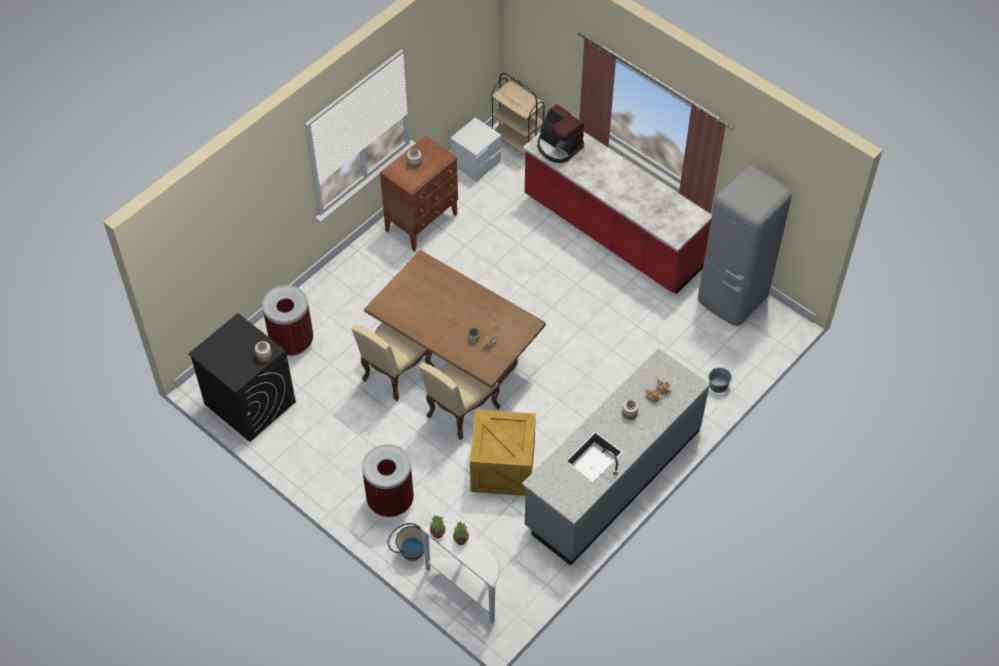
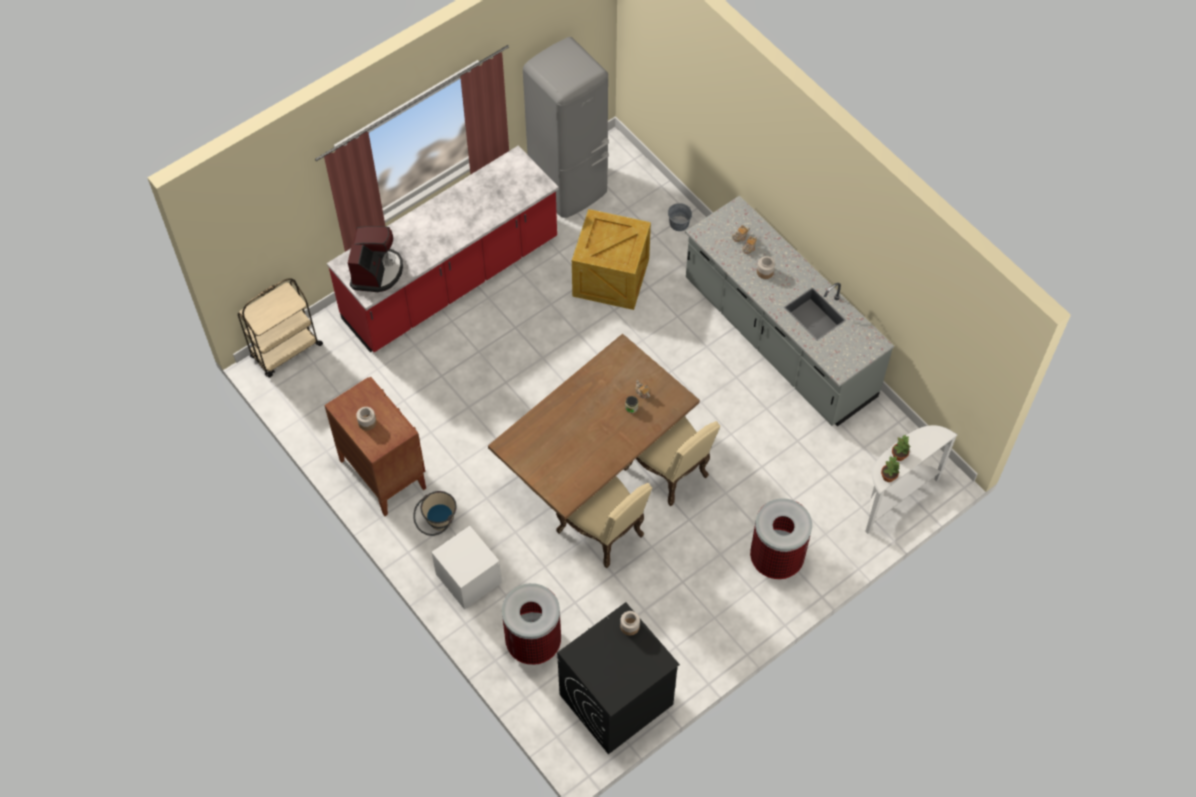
camera: 80 degrees left, 5 degrees up
(408, 550) = (842, 548): beige bucket -> beige bucket (437, 524)
(475, 163) = (303, 401): white nightstand -> white nightstand (468, 580)
(503, 469) = (751, 439): crate -> crate (612, 277)
(559, 146) = (376, 271): coffee machine -> coffee machine turned 45 degrees counterclockwise

